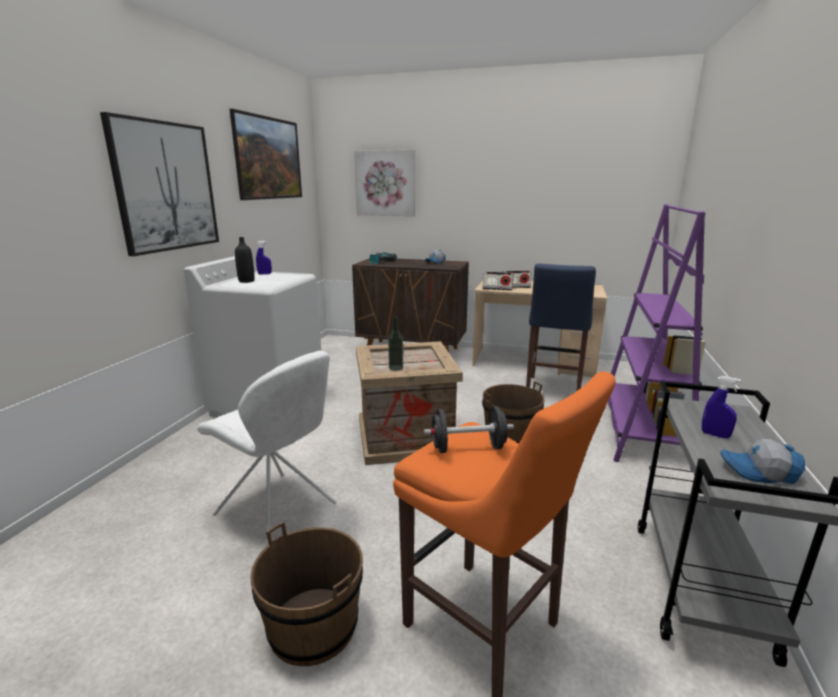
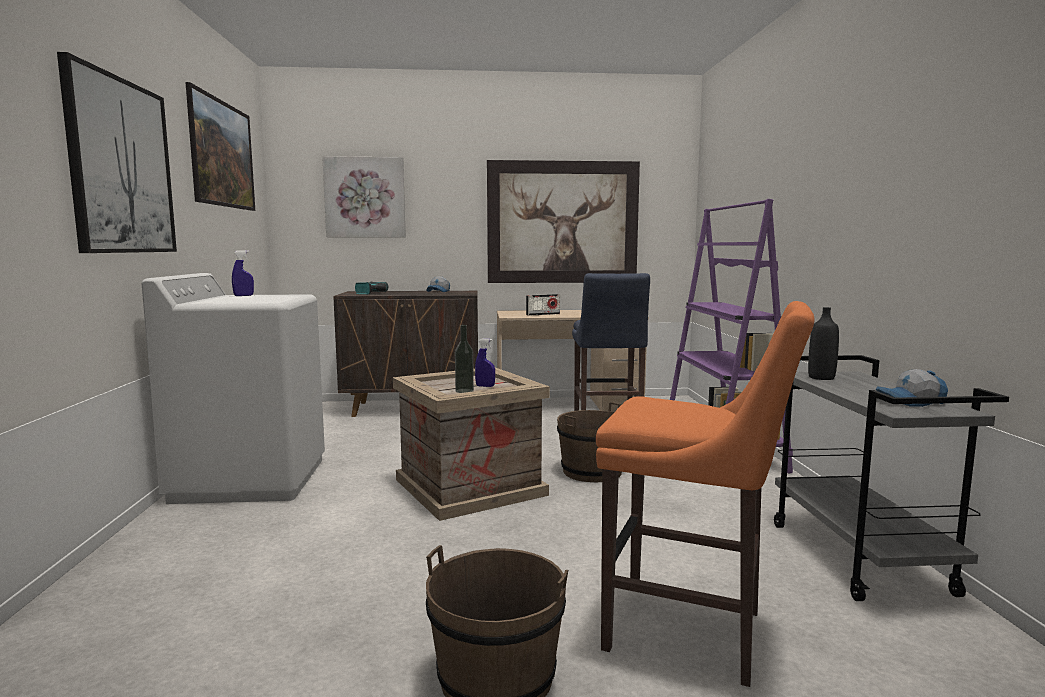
camera: 20 degrees left, 10 degrees down
(246, 281) = (231, 300): black bottle -> black bottle (821, 377)
(278, 511) = (358, 582): white chair -> none
(468, 448) = (661, 408): black dumbbell -> none
(497, 289) = (524, 316): radio -> none
(546, 205) = (562, 222): none -> picture
(715, 435) = (853, 387): blue spray bottle -> blue spray bottle (485, 386)

